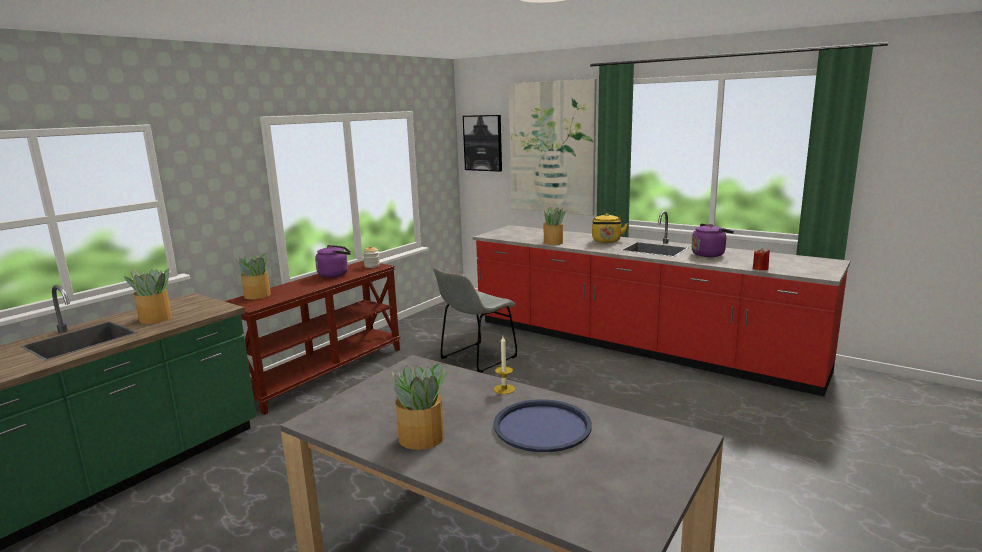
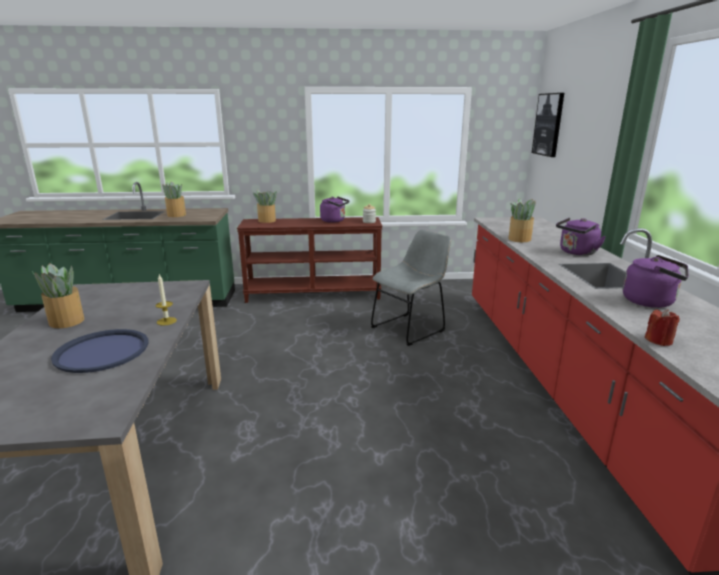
camera: 50 degrees right, 5 degrees up
(476, 359) = (410, 328): grey chair -> grey chair turned 135 degrees clockwise
(551, 148) = (592, 133): picture -> none
(606, 241) = (576, 253): yellow kettle -> purple kettle

